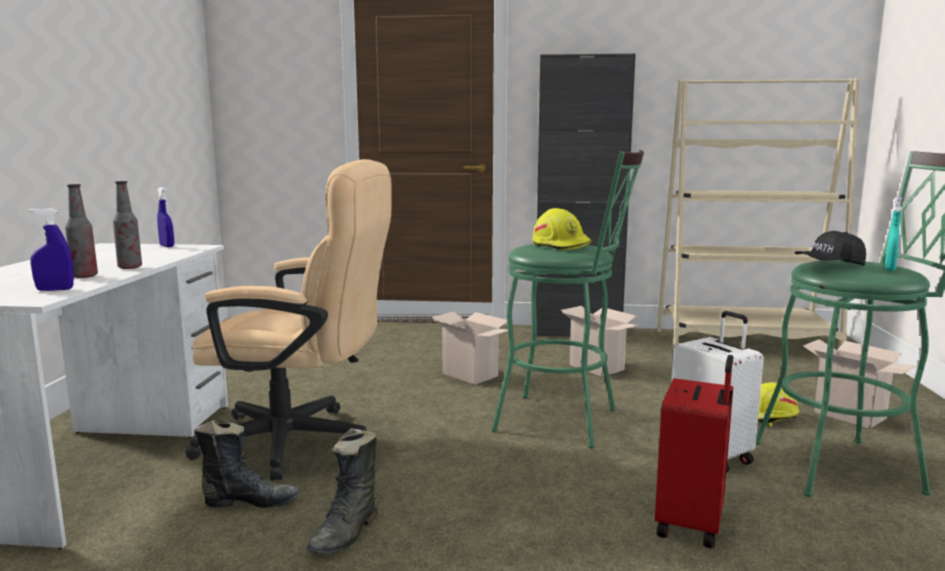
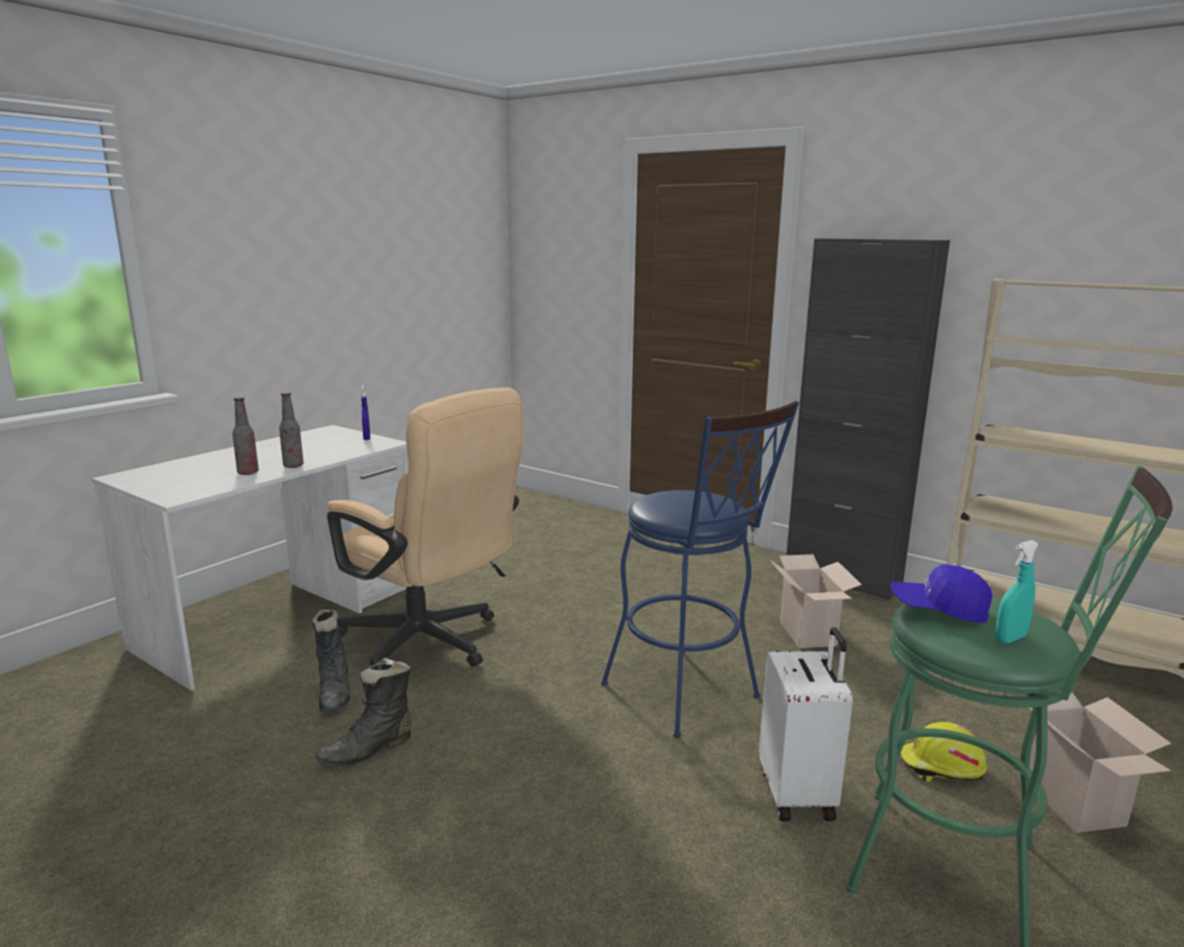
camera: 30 degrees right, 5 degrees up
(55, 290) = (204, 487): blue spray bottle -> none
(250, 502) = (335, 692): black boot -> black boot turned 45 degrees clockwise
(472, 375) = (659, 608): cardboard box -> none
(561, 245) = (691, 501): yellow hard hat -> none
(567, 422) = (688, 696): green stool -> blue stool
(692, 523) = (669, 867): red suitcase -> none
(829, 265) = (938, 610): black cap -> blue cap

